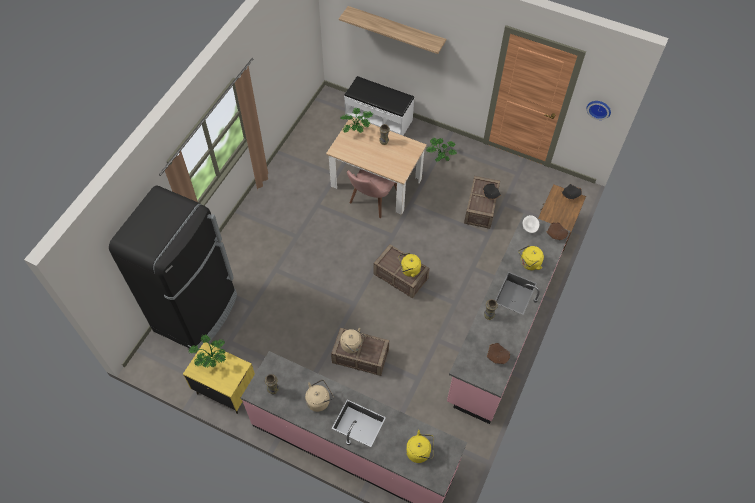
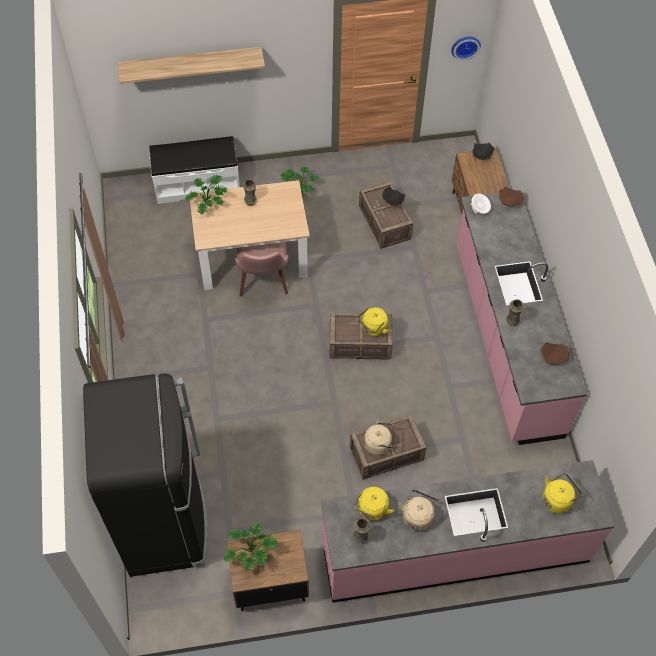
camera: 35 degrees left, 0 degrees up
(226, 389) = (269, 584): yellow nightstand -> brown nightstand
(529, 263) = (507, 246): yellow kettle -> yellow kettle (372, 510)

